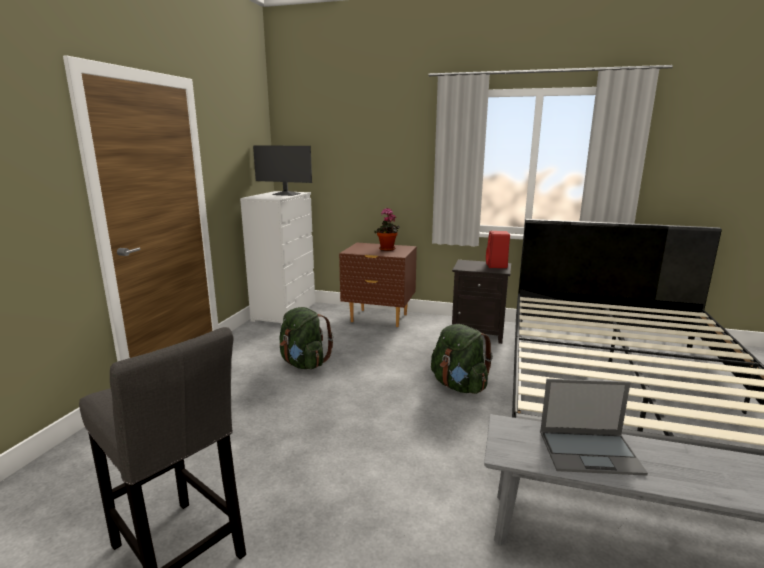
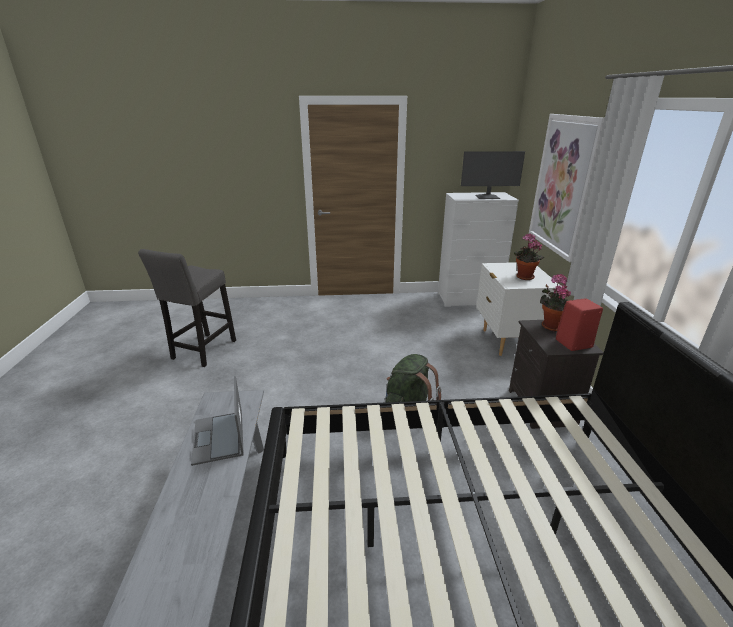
camera: 70 degrees right, 10 degrees up
(286, 194) = (487, 197): monitor -> monitor turned 90 degrees counterclockwise
(304, 364) = (390, 331): green backpack -> none
(379, 318) = (508, 341): brown nightstand -> white nightstand
(380, 165) = (563, 185): none -> picture
(467, 265) = (550, 326): none -> potted plant

